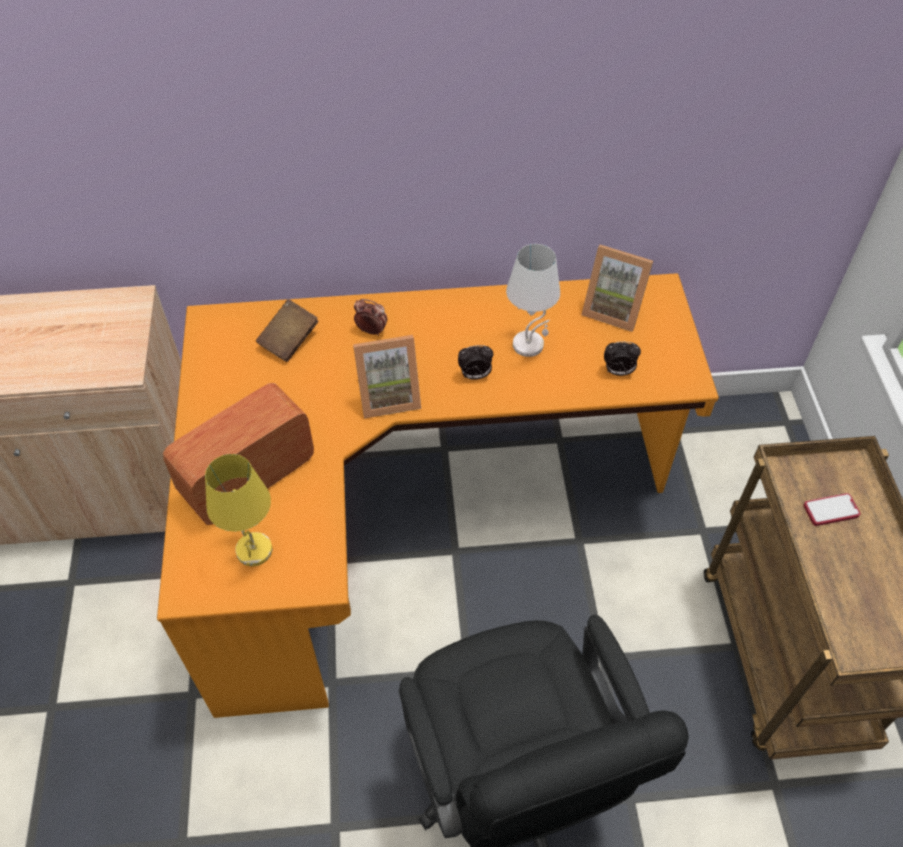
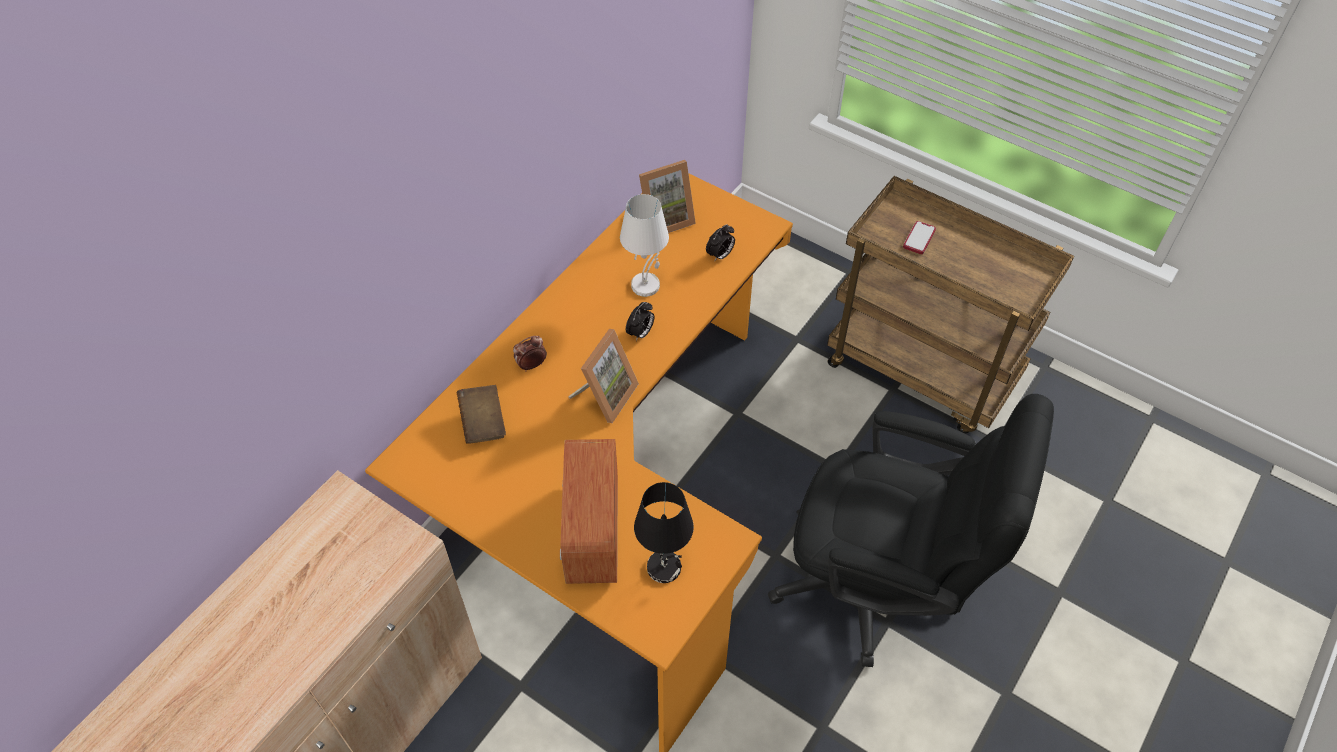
camera: 50 degrees left, 0 degrees up
(255, 551) = (665, 567): yellow table lamp -> black table lamp

